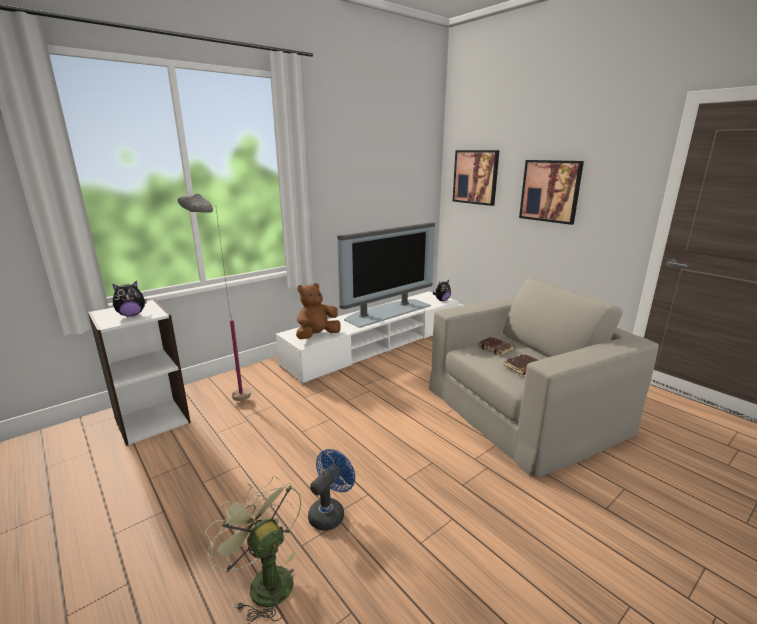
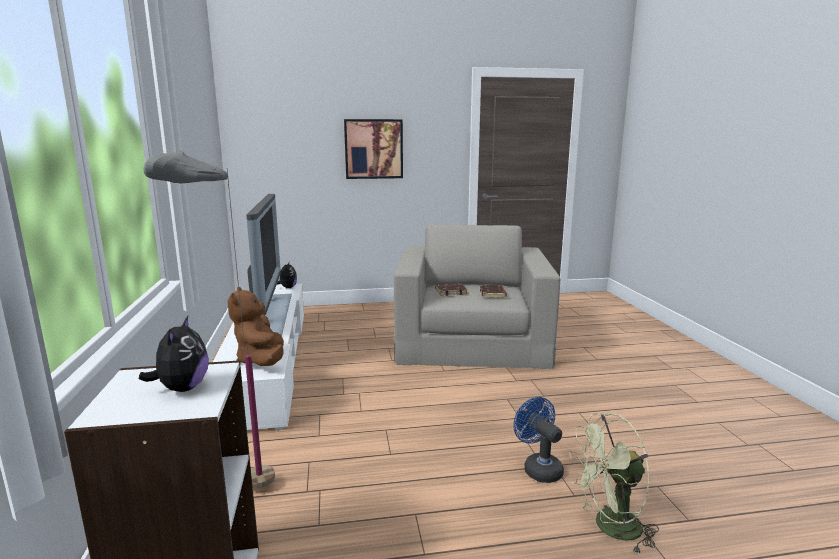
camera: 60 degrees left, 5 degrees down
(475, 177) = (278, 139): picture -> none

